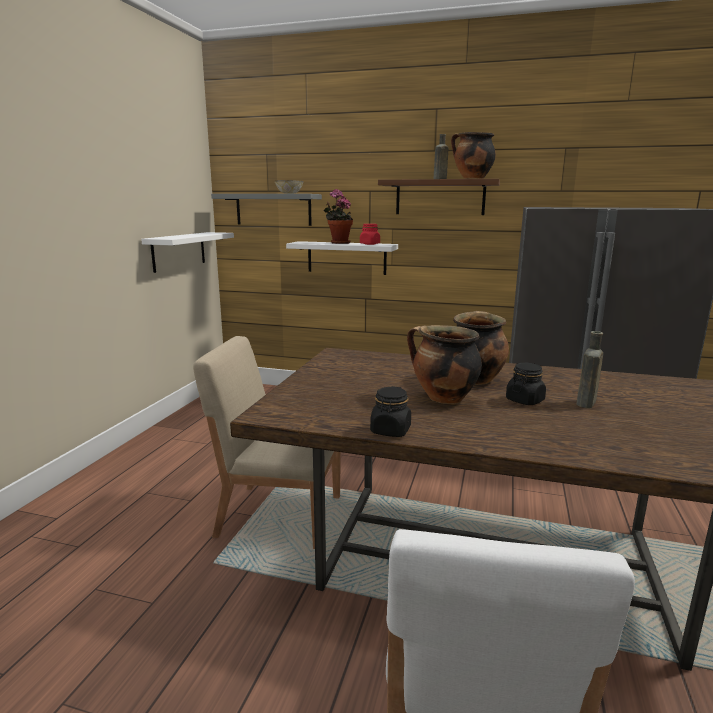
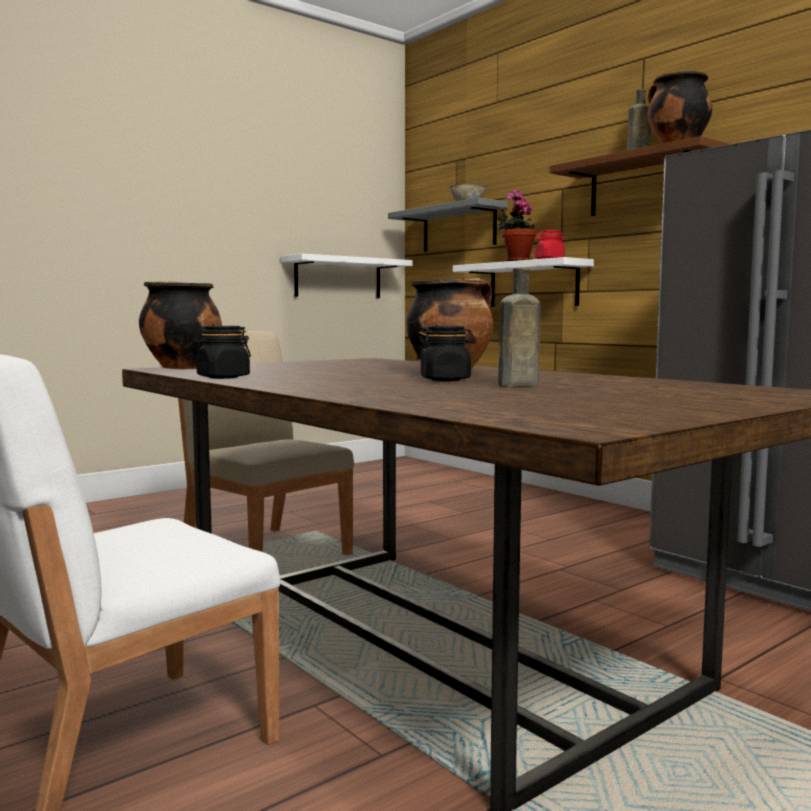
camera: 35 degrees right, 10 degrees down
(443, 398) = (355, 374): cooking pot -> cooking pot (181, 368)

